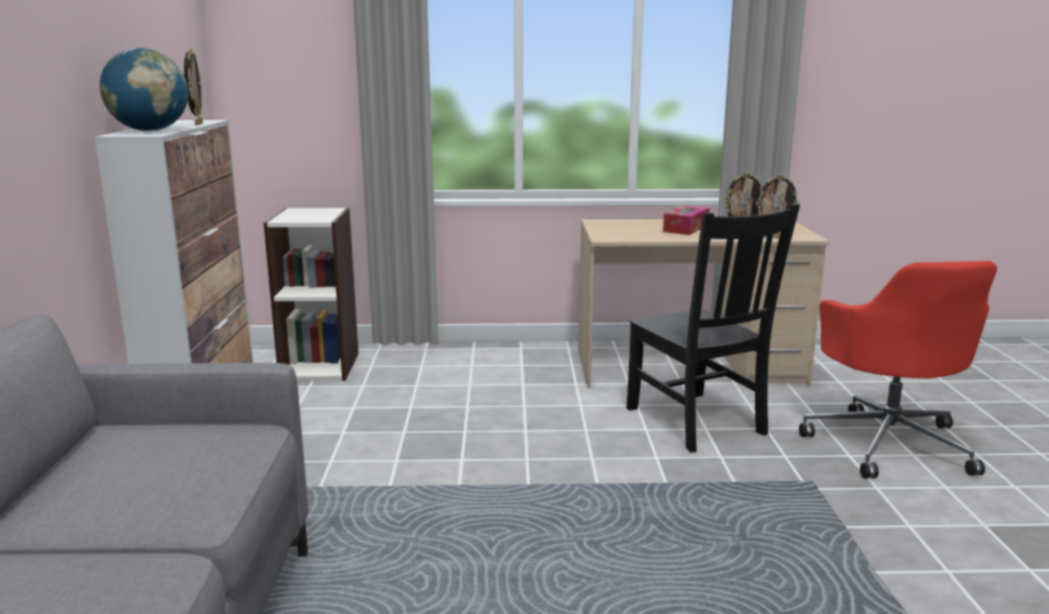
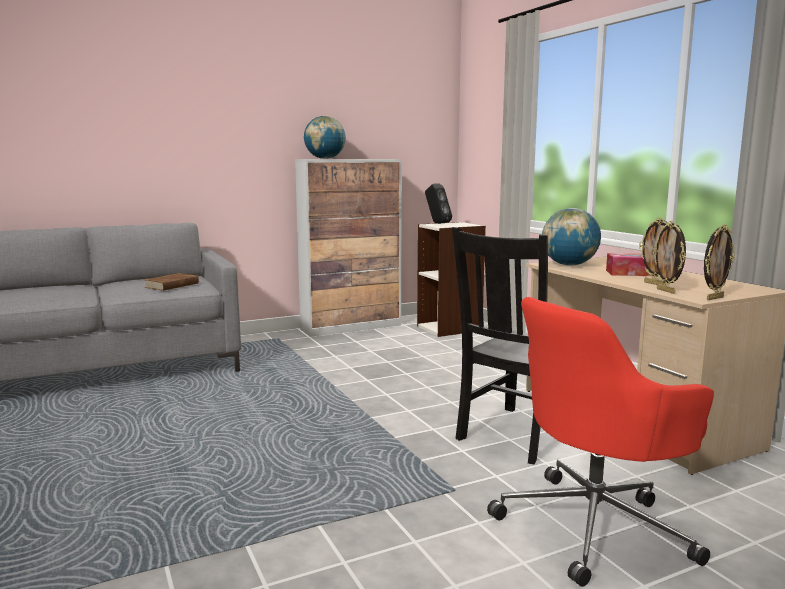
camera: 65 degrees right, 5 degrees down
(191, 452) = (172, 285): none -> brown book
(197, 124) = (366, 158): picture frame -> picture frame (714, 298)
(282, 216) = (436, 223): none -> black speaker
(621, 234) = (569, 265): none -> globe

